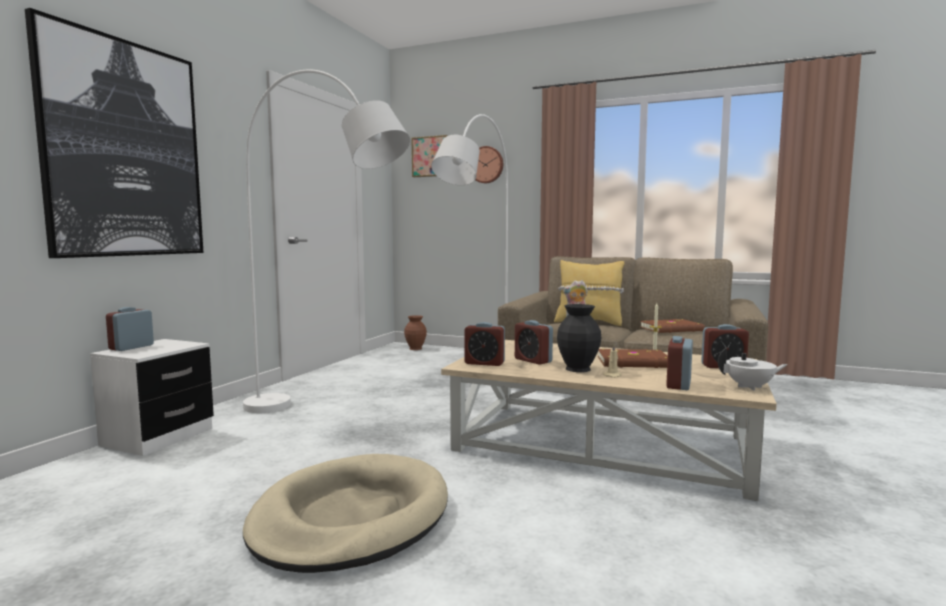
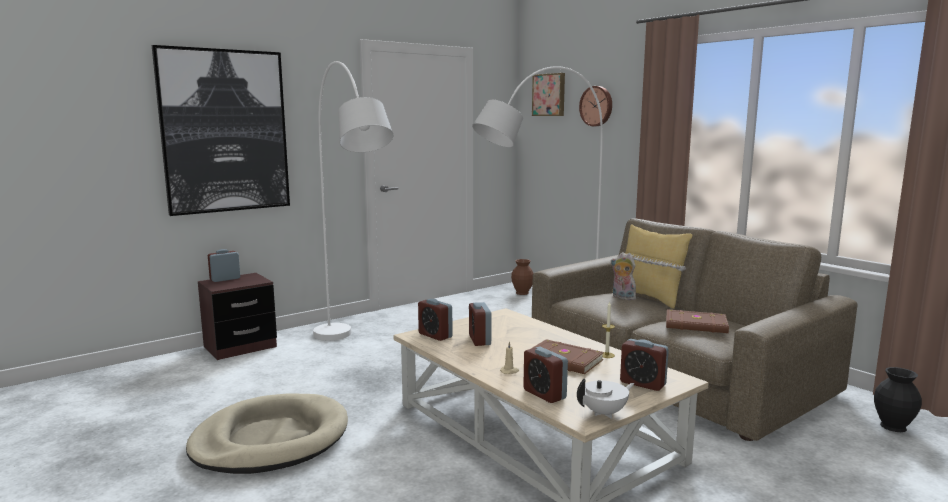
camera: 30 degrees right, 5 degrees up
(158, 437) = (240, 347): white nightstand -> brown nightstand
(578, 369) = (496, 358): black vase -> black vase (893, 427)
(678, 384) = (544, 394): alarm clock -> alarm clock turned 90 degrees counterclockwise
(750, 387) = (604, 413): white teapot -> white teapot turned 60 degrees counterclockwise

